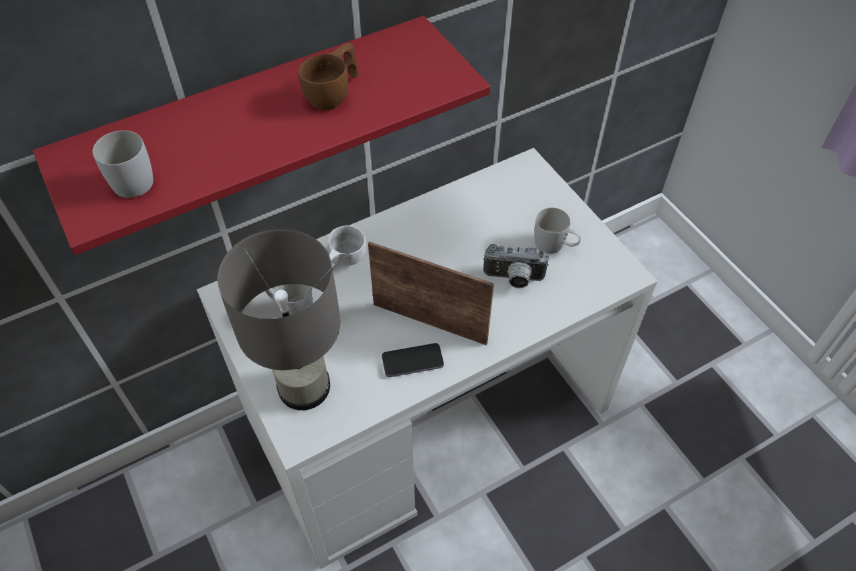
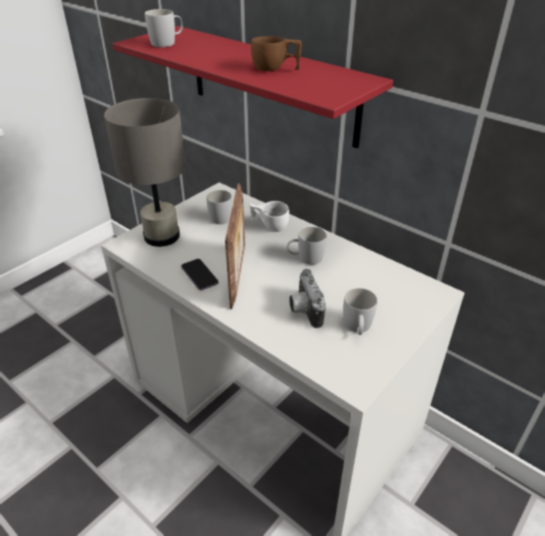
camera: 70 degrees right, 15 degrees down
(426, 249) = (305, 258): none -> white mug

